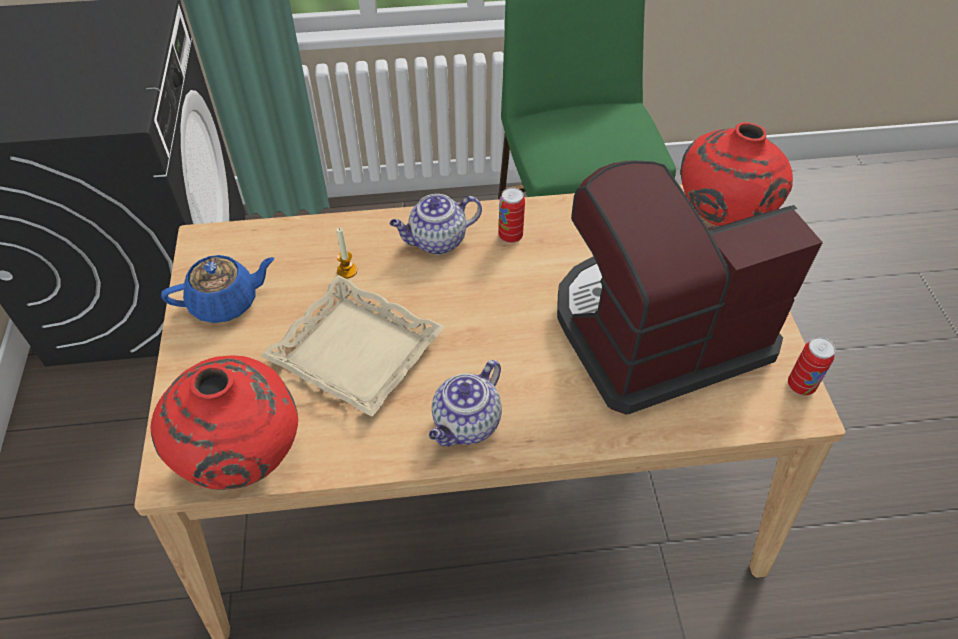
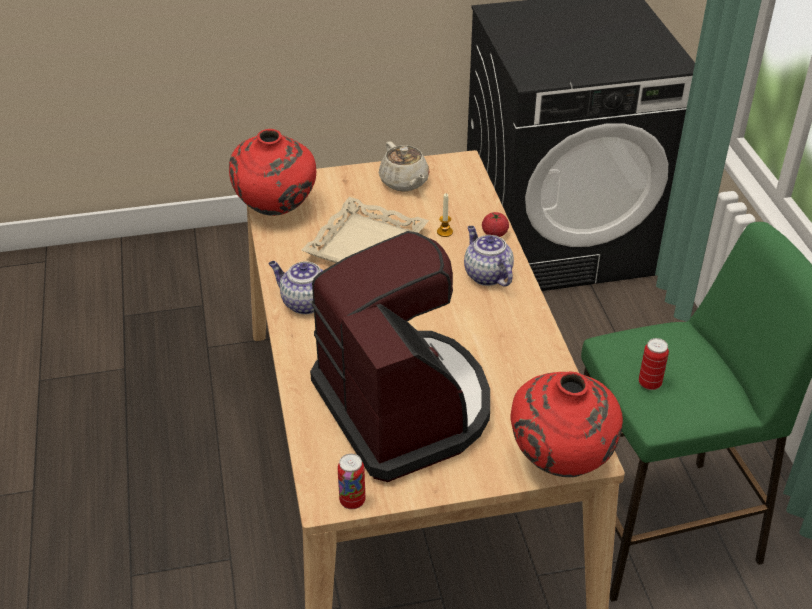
camera: 85 degrees right, 10 degrees down
(226, 302) = (404, 182): blue teapot -> beige teapot
(361, 226) = (494, 234): none -> tomato
(510, 236) = (502, 316): can -> can (649, 383)

